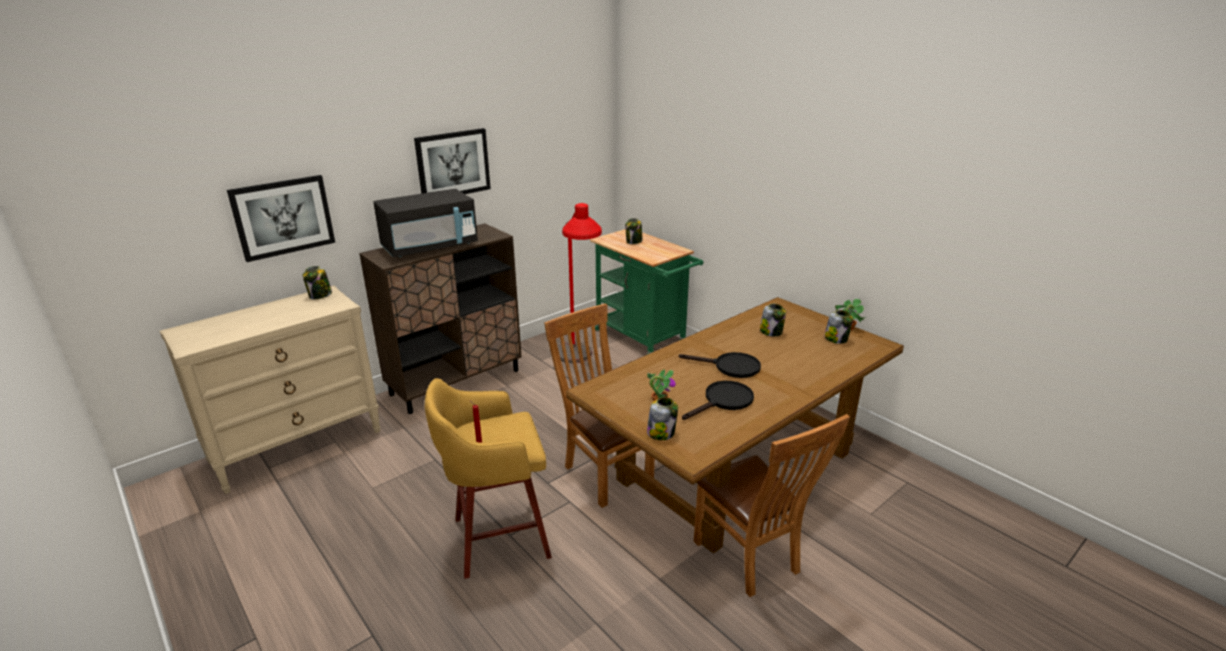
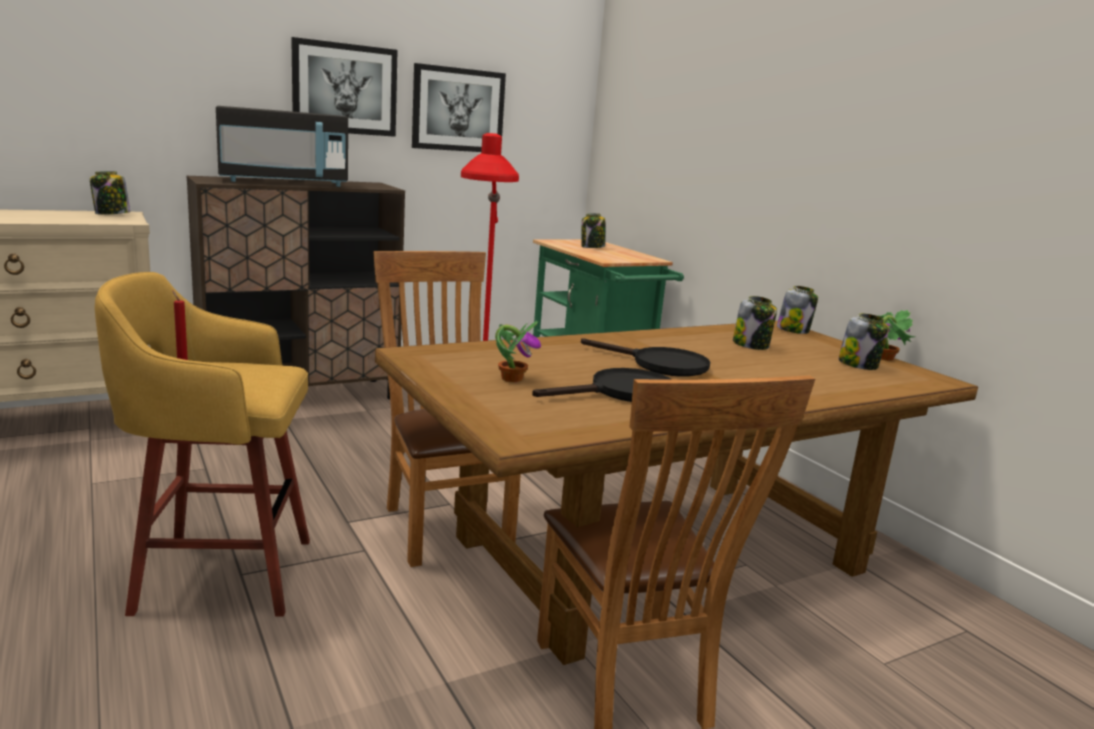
camera: 10 degrees right, 10 degrees down
(283, 217) = (84, 98): picture -> picture (458, 110)
(661, 433) = (486, 406): jar -> jar (793, 330)

